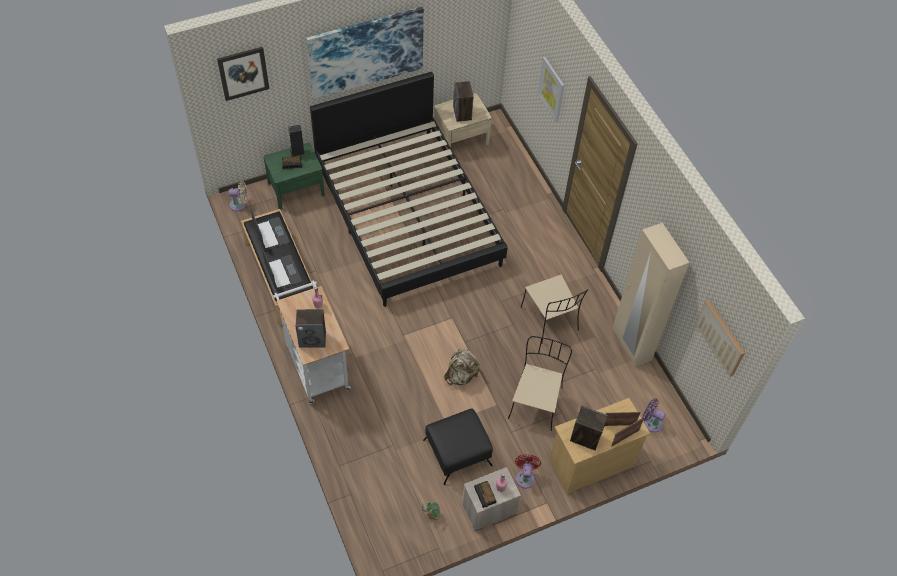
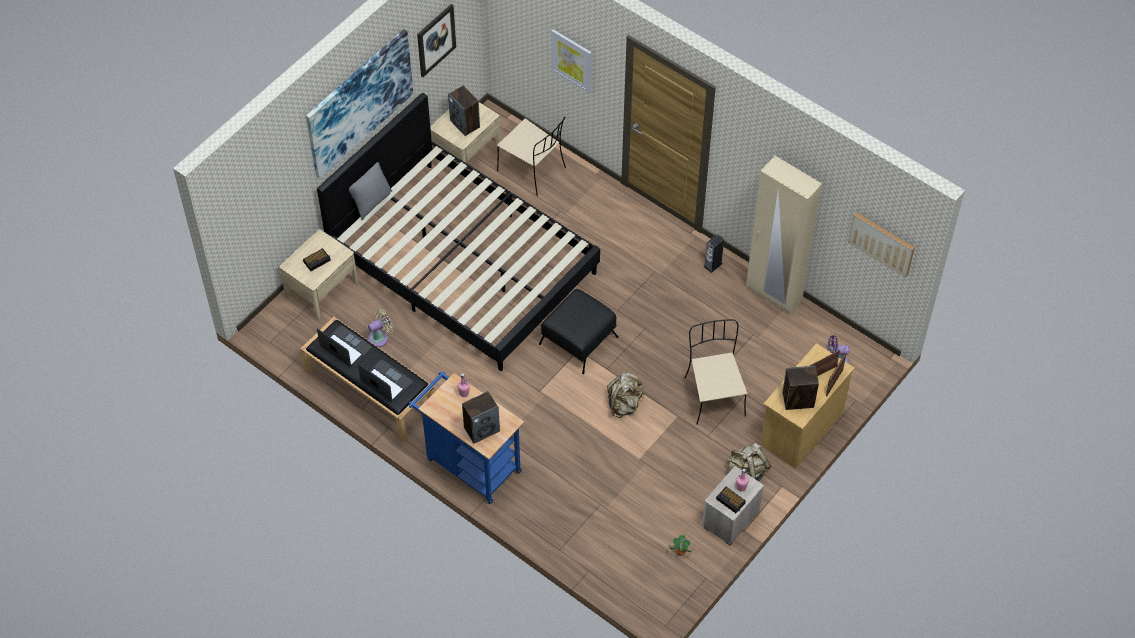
camera: 25 degrees left, 0 degrees up
(239, 204) = (270, 334): beige fan -> beige fan (380, 337)
(243, 73) = (253, 183): picture -> picture (436, 40)
(296, 188) = (321, 288): green nightstand -> beige nightstand
(297, 152) = (314, 245): speaker -> speaker (713, 265)
(316, 364) = (469, 463): white cart -> blue cart
(360, 140) = (371, 202): none -> grey pillow
(458, 452) = (668, 480): black ottoman -> black ottoman (579, 340)
(525, 477) = (747, 472): red fan -> beige backpack
(550, 320) = (679, 306): beige chair -> beige chair (533, 170)

